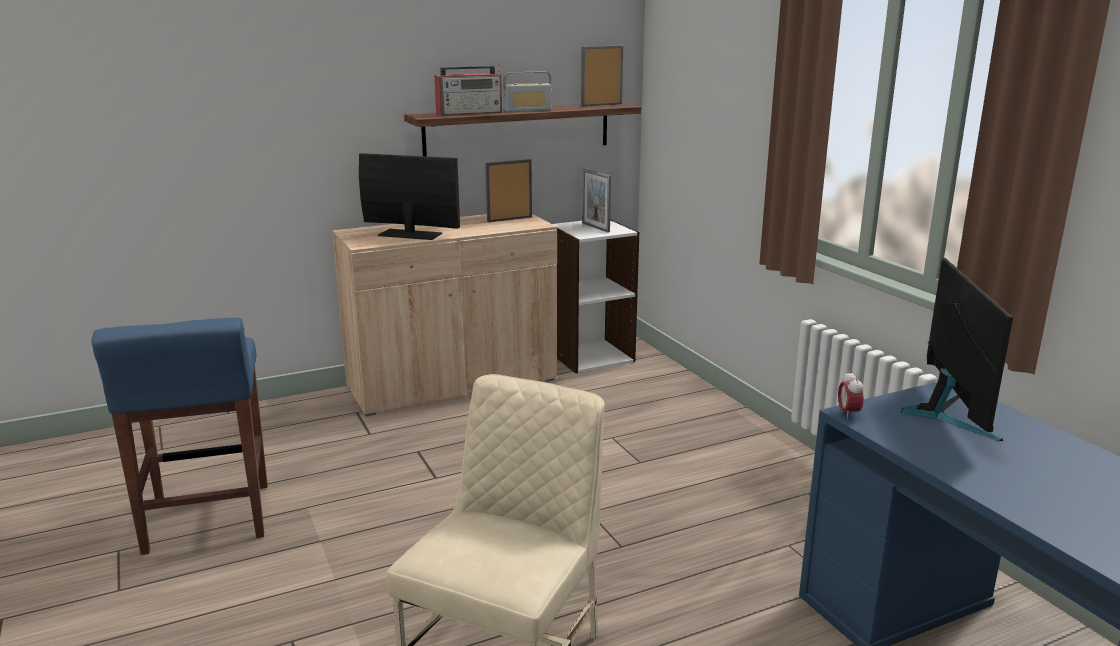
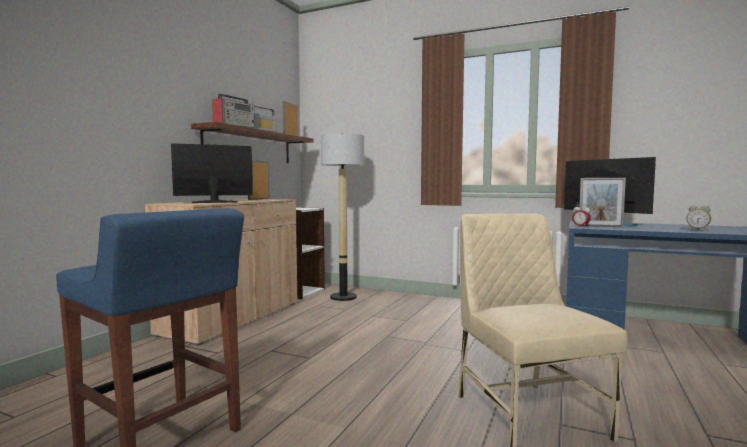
camera: 40 degrees left, 15 degrees down
(595, 227) = (296, 208): picture frame -> picture frame (600, 226)
(634, 386) = (343, 297): none -> floor lamp
(1038, 501) = (698, 230): none -> alarm clock

